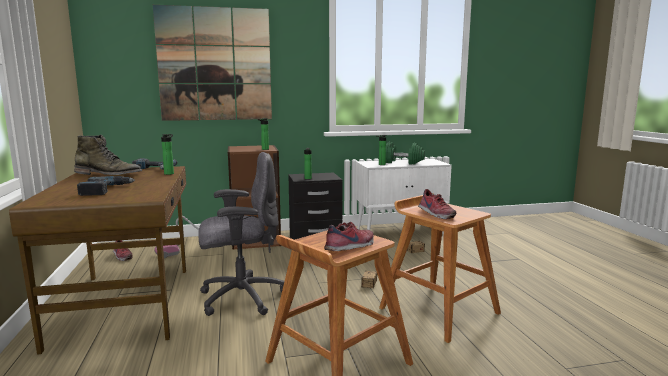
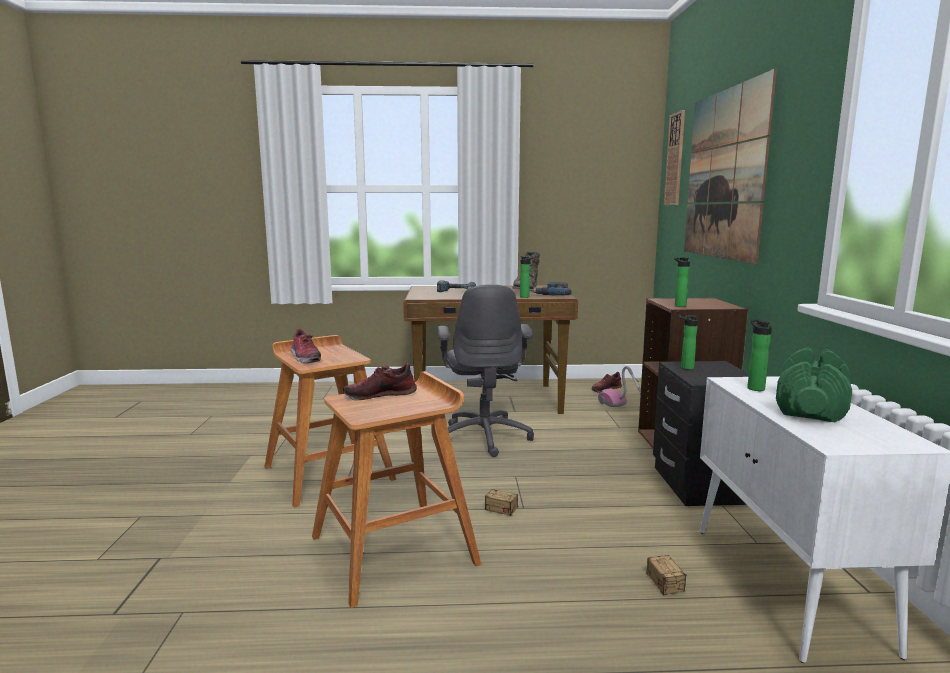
camera: 100 degrees right, 0 degrees up
(114, 45) = (675, 159): none -> wall clock

